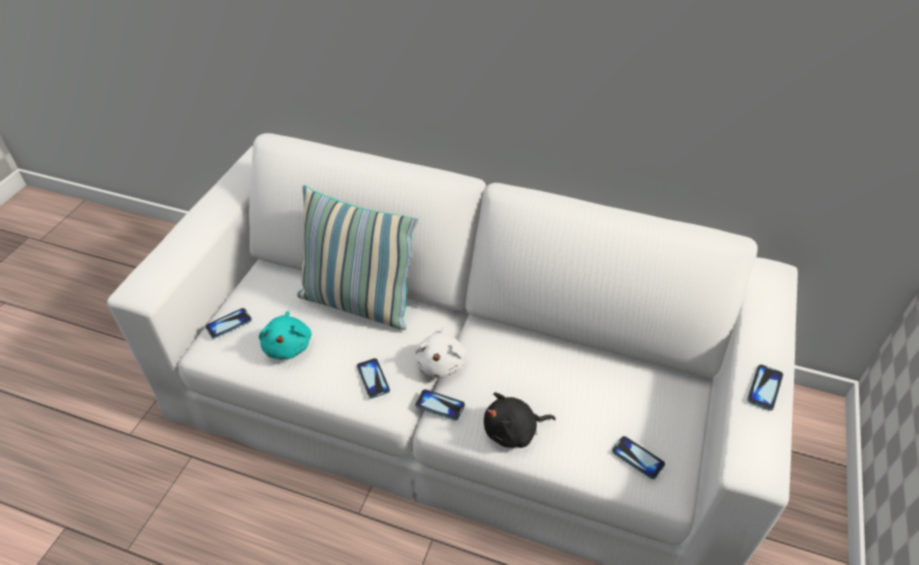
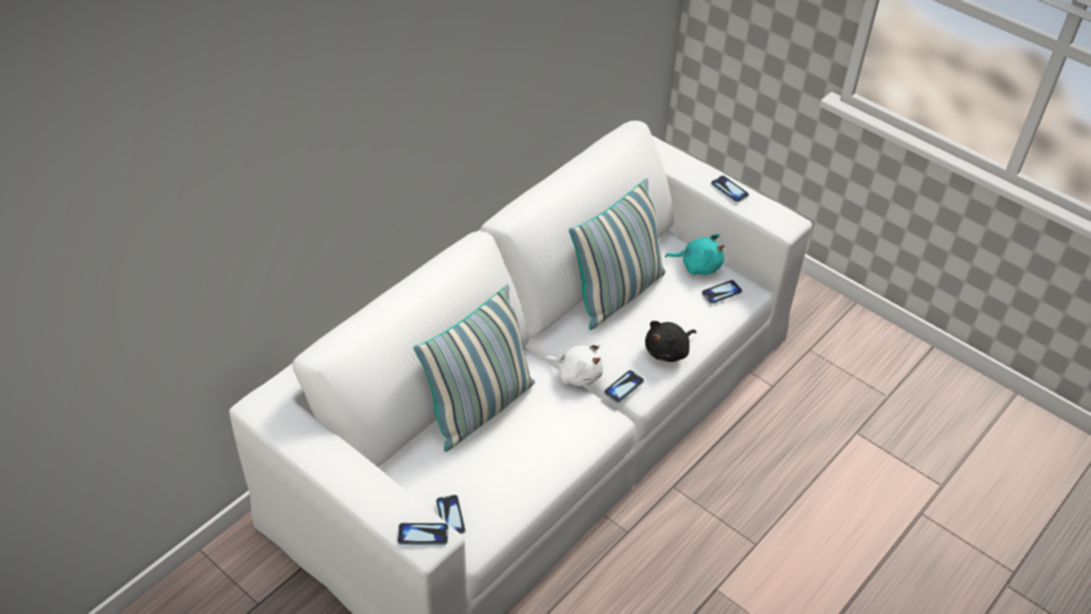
camera: 70 degrees left, 0 degrees up
(288, 345) = (505, 474): turquoise plush toy -> turquoise plush toy (698, 266)
(373, 379) = (576, 422): phone -> phone (423, 534)
(513, 431) = (668, 351): black plush toy -> black plush toy turned 45 degrees clockwise
(567, 360) = (617, 294): none -> pillow

